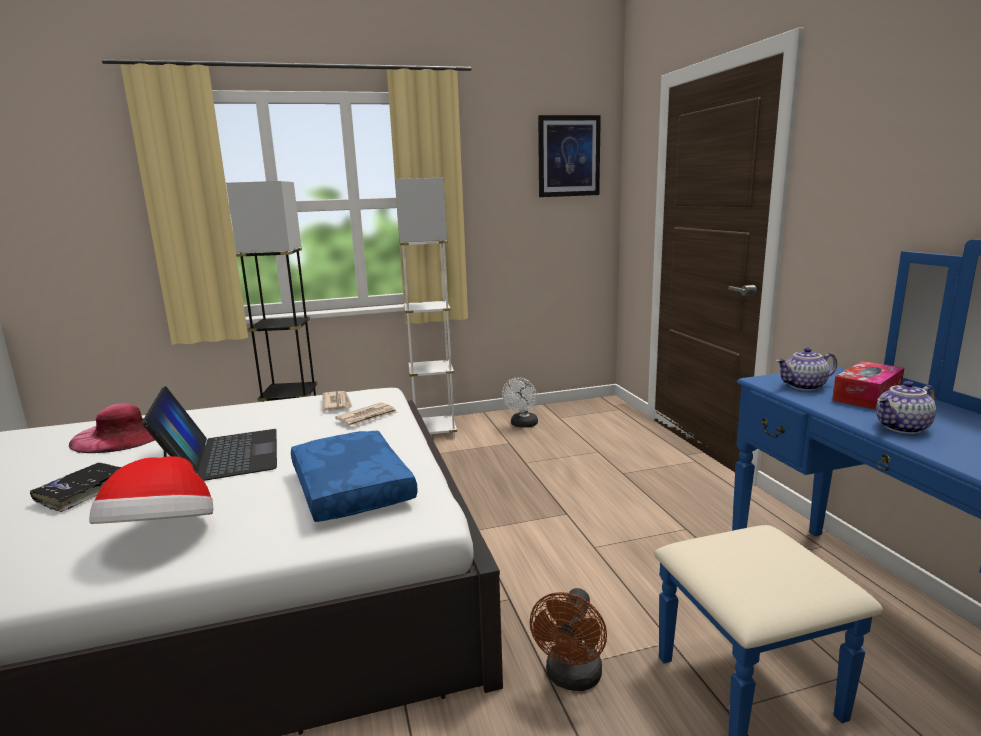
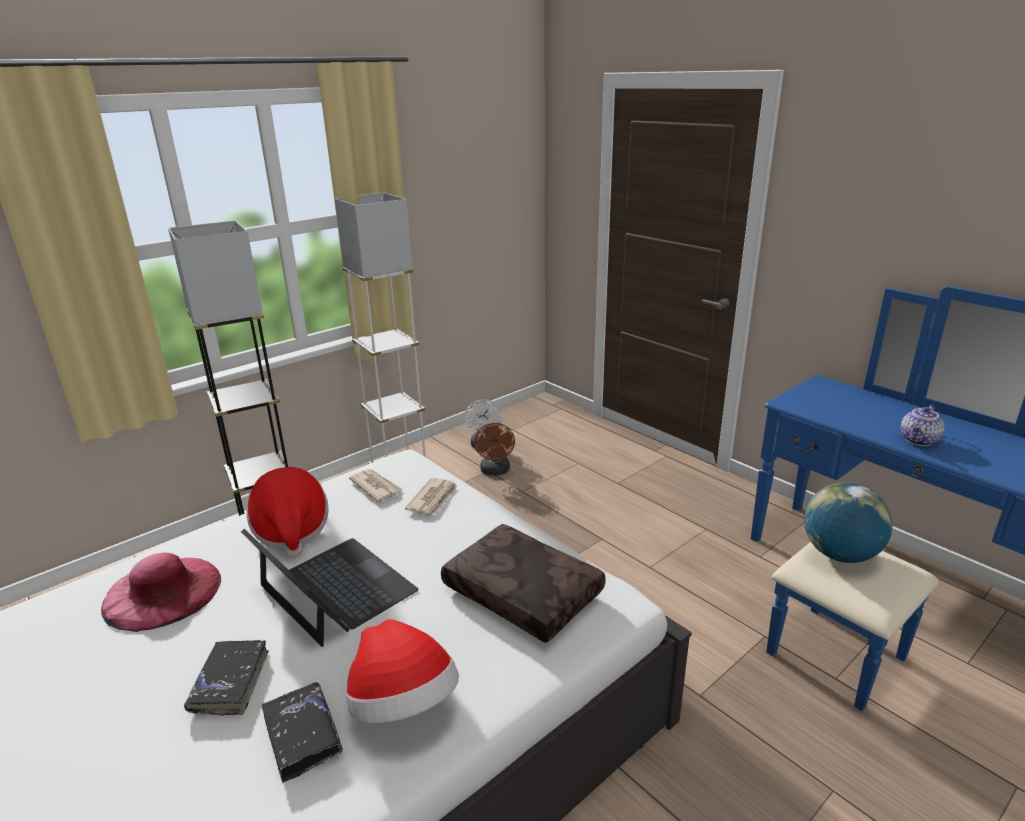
camera: 25 degrees left, 10 degrees up
(75, 535) = (303, 736): none -> black book
(245, 418) = (291, 530): none -> hat
(349, 488) = (520, 594): blue pillow -> brown pillow
(568, 156) = (498, 151): picture -> none
(572, 678) = (721, 693): brown fan -> brown fan (495, 471)
(749, 545) = (839, 554): none -> globe
(804, 386) = (820, 405): teapot -> none
(866, 396) = (868, 408): tissue box -> none

